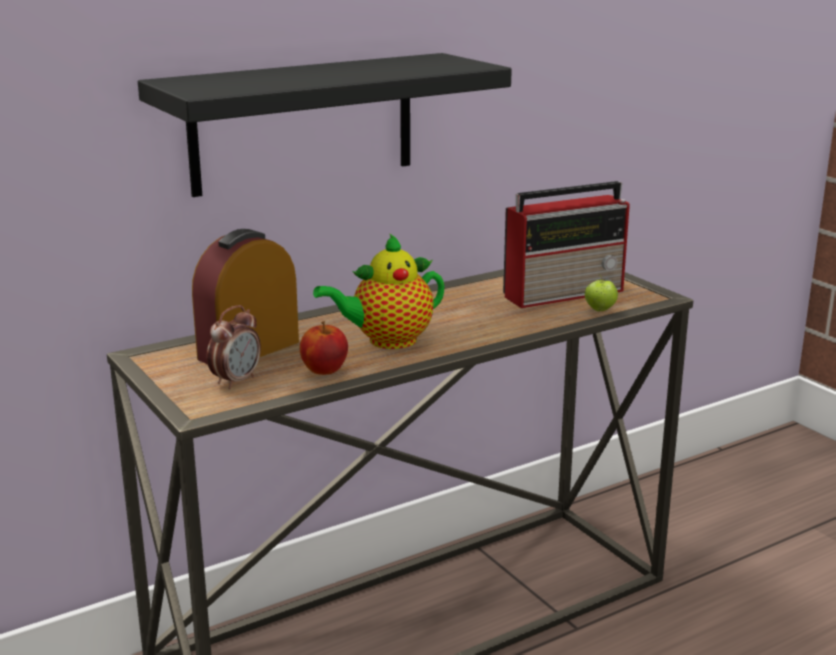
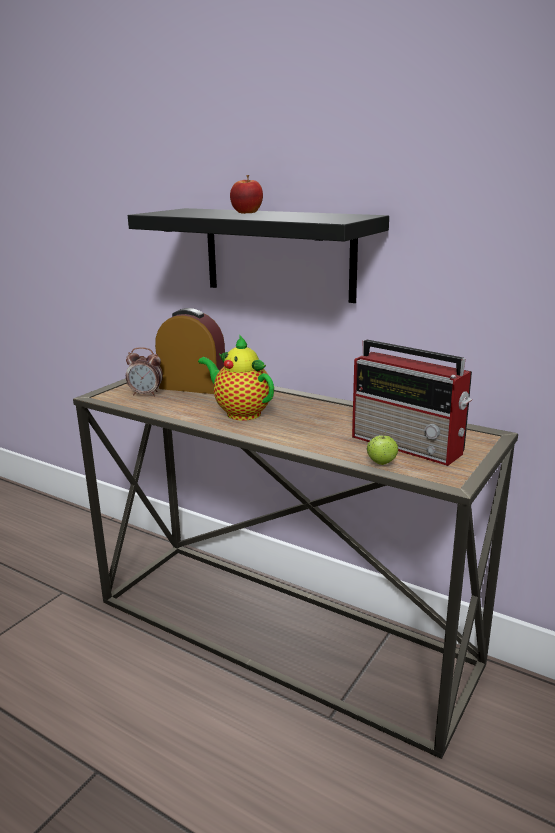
camera: 65 degrees right, 0 degrees up
(324, 370) = (174, 408): apple -> apple (247, 213)

